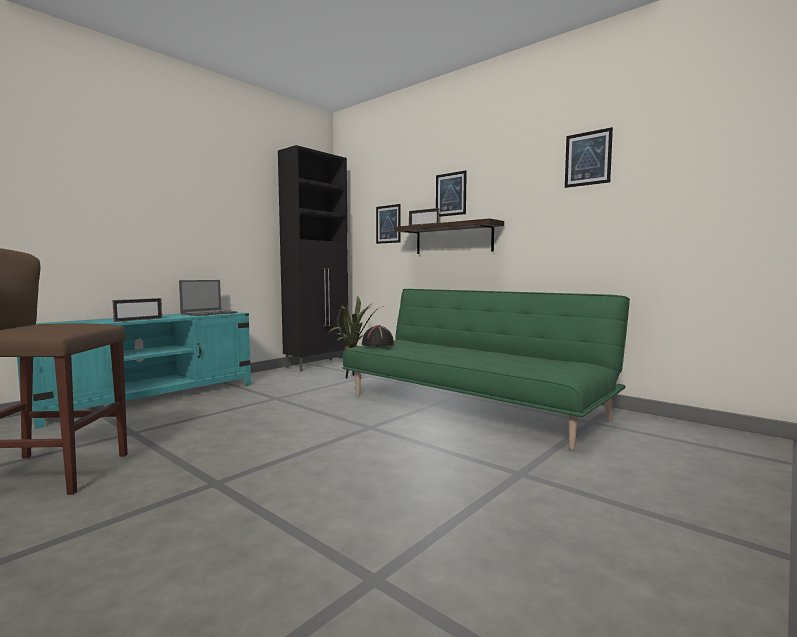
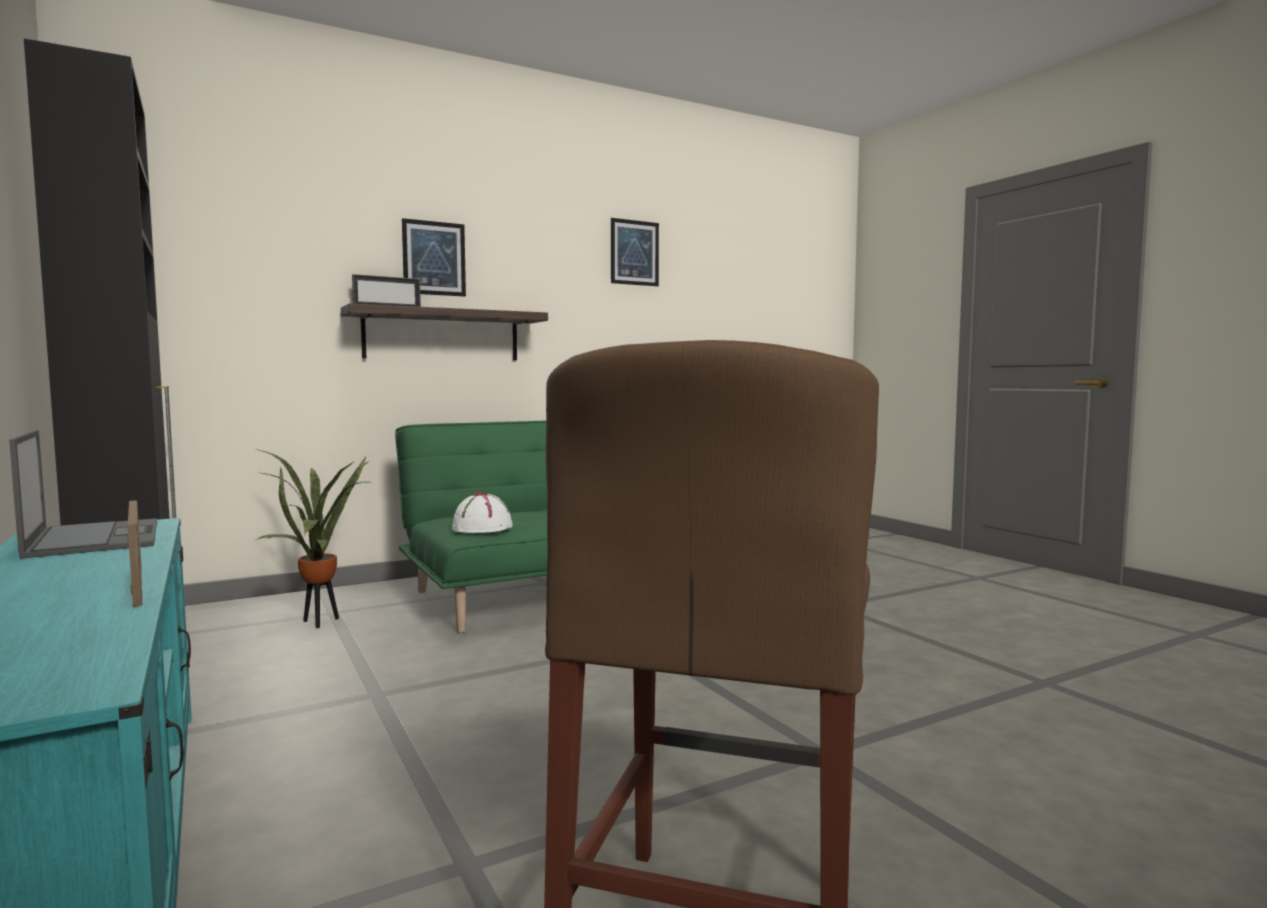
camera: 70 degrees left, 0 degrees up
(378, 344) = (482, 528): black hat -> white hat
(388, 224) = (275, 292): picture -> none

